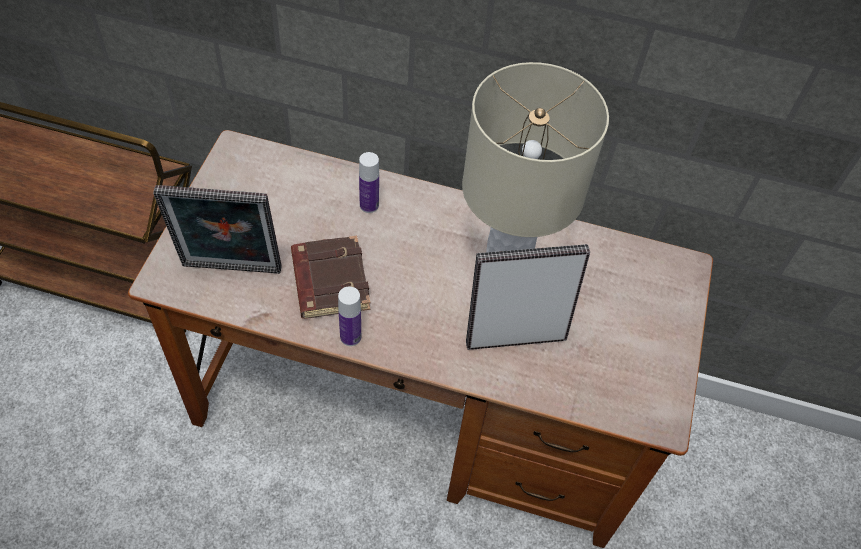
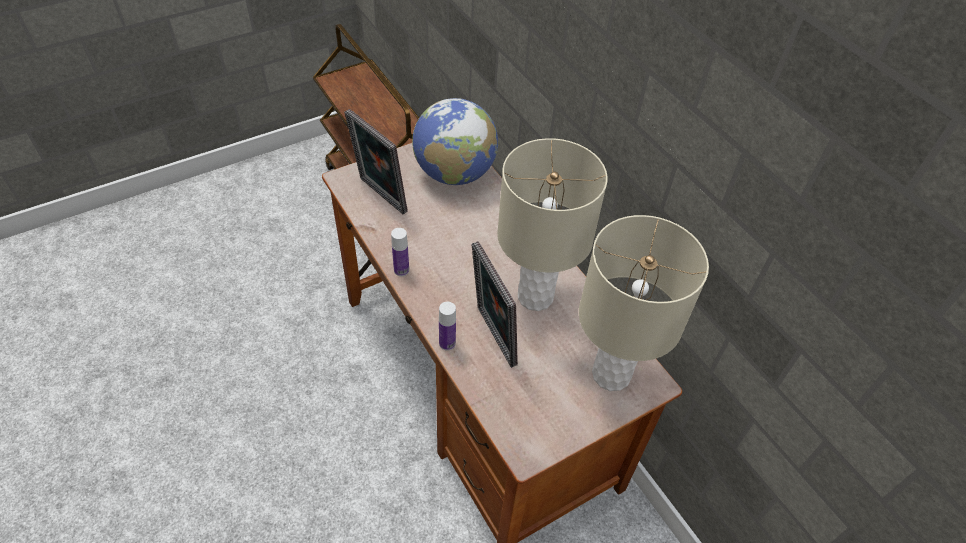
camera: 45 degrees right, 5 degrees down
(283, 186) = (454, 173): none -> globe
(328, 281) = (423, 235): brown book -> none
(369, 205) = (490, 213): bottle -> bottle (447, 343)
(514, 335) = (492, 337): picture frame -> picture frame turned 150 degrees counterclockwise
(646, 287) = (610, 374): none -> beige table lamp

